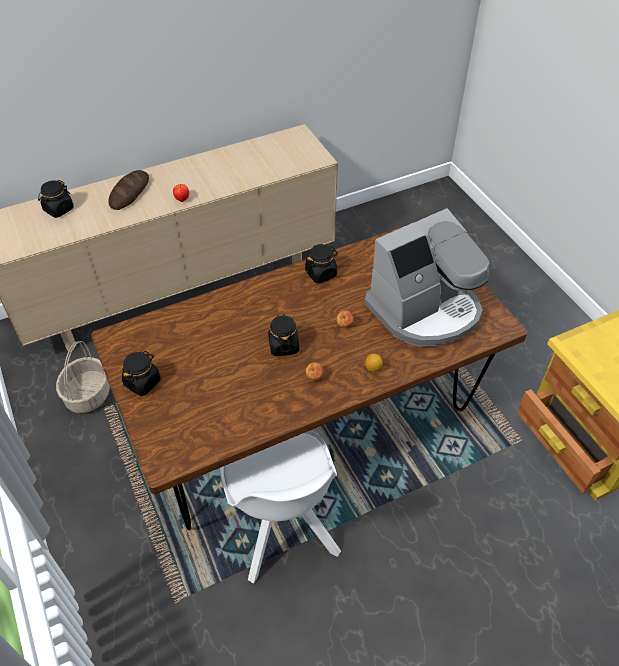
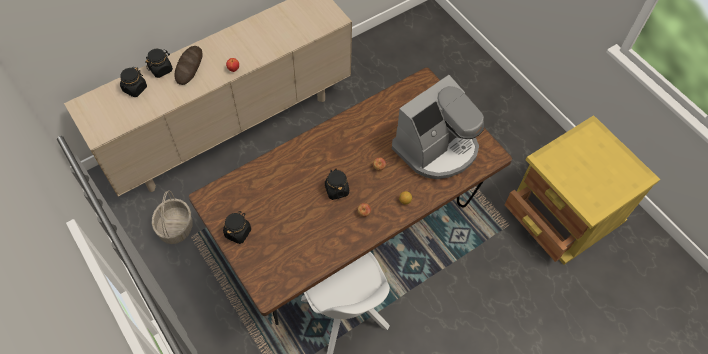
camera: 10 degrees left, 10 degrees up
(321, 273) = (354, 124): black jar -> black jar (161, 69)

